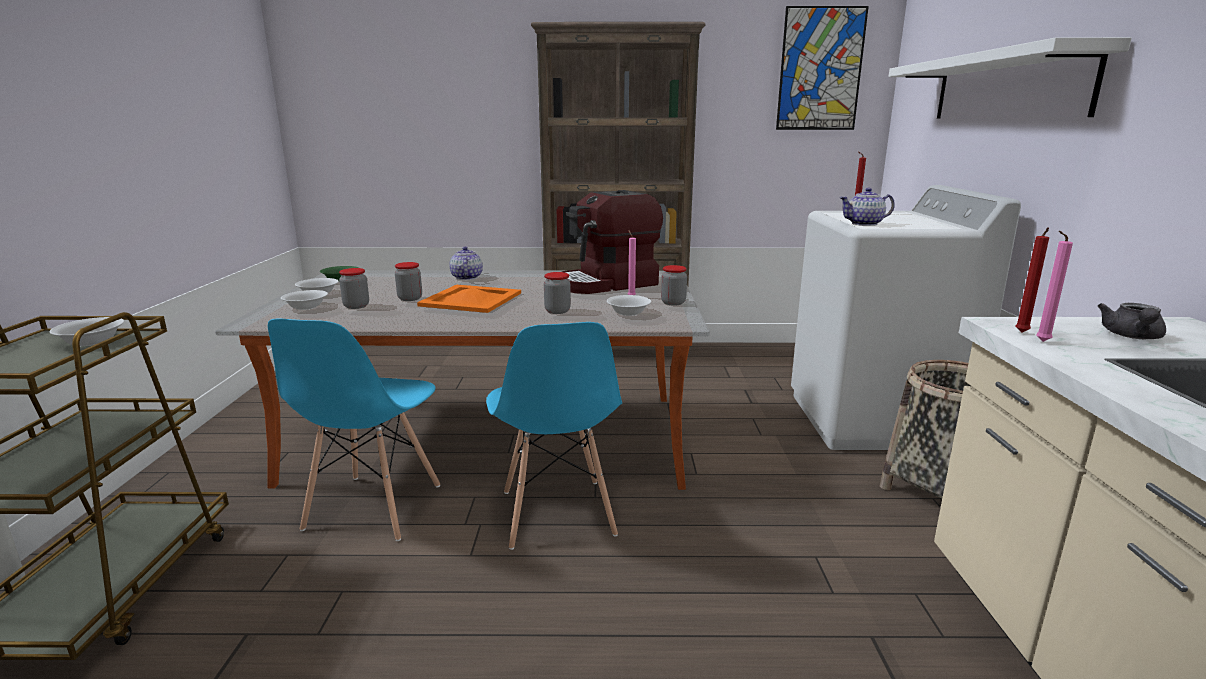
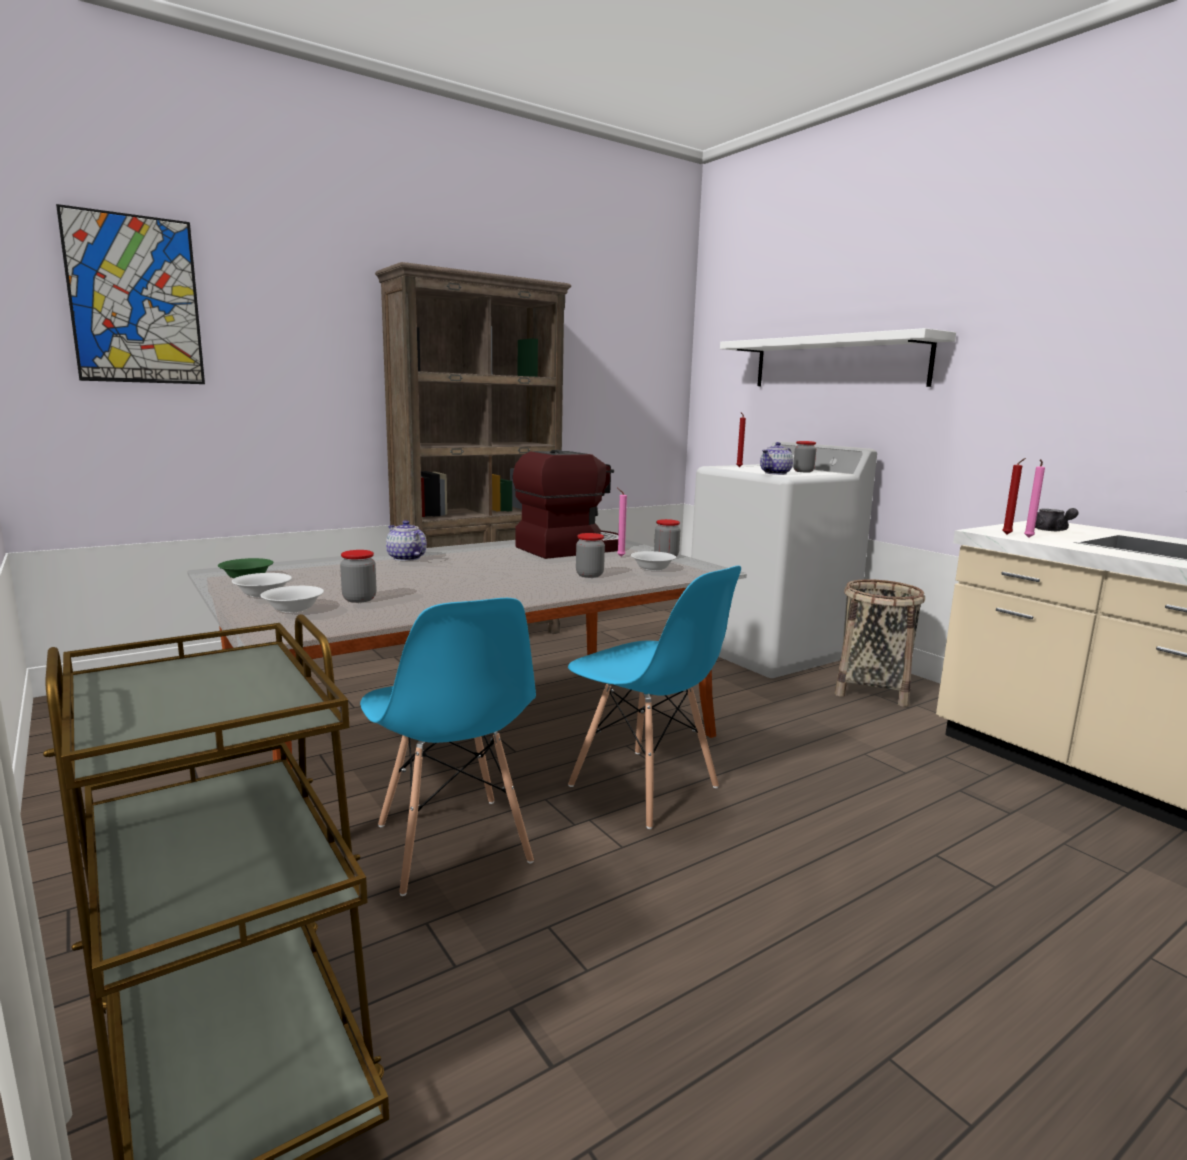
camera: 35 degrees left, 5 degrees down
(92, 341) = (218, 669): white bowl -> none
(410, 298) = (403, 584): jar -> jar (803, 471)
(471, 299) = (475, 576): orange tray -> none
(608, 284) = (569, 548): coffee machine -> coffee machine turned 150 degrees counterclockwise
(820, 69) = (639, 338): picture -> picture (135, 300)

